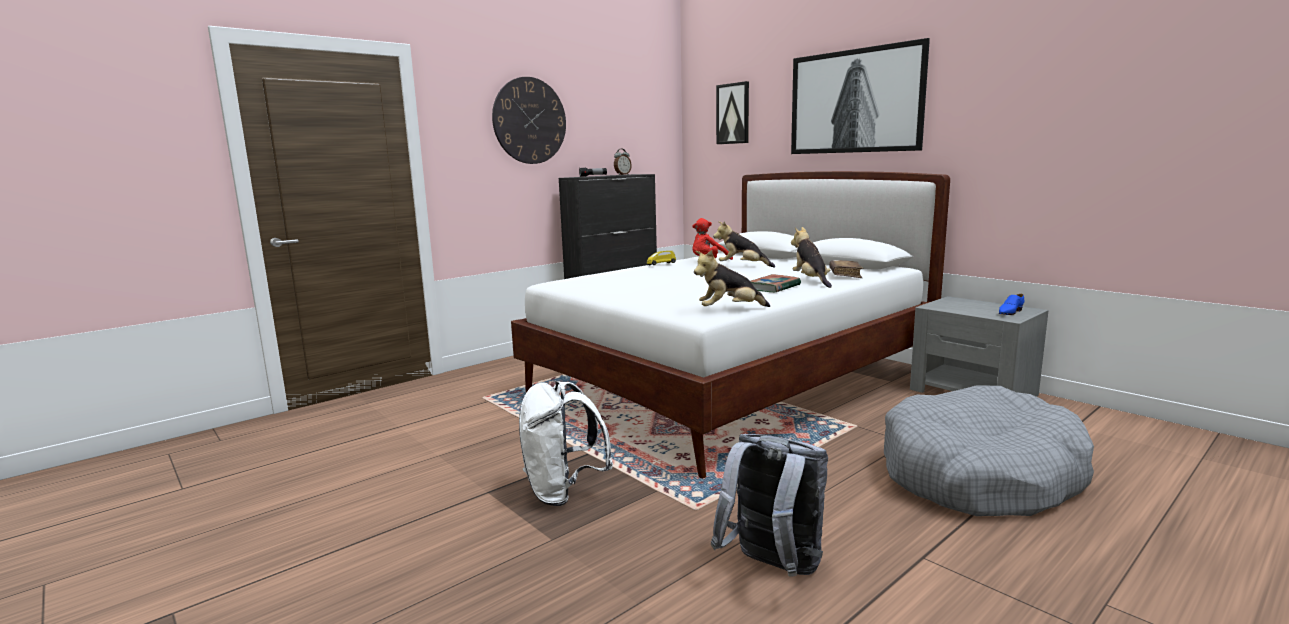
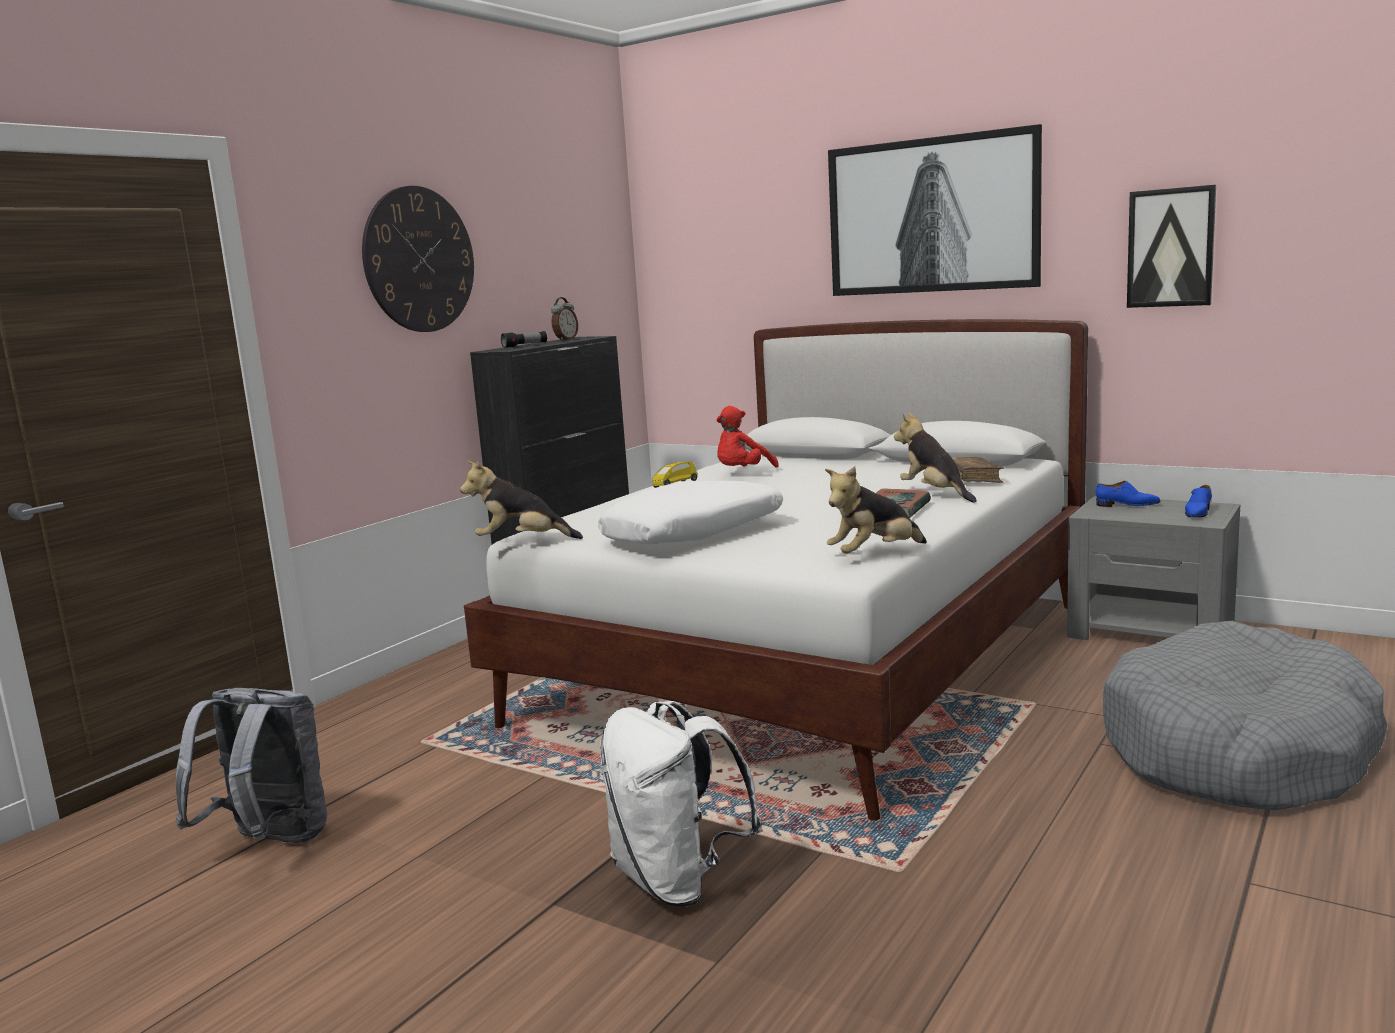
camera: 15 degrees left, 0 degrees up
(639, 290) = (694, 533): none -> white pillow
(733, 113) = (726, 234): picture -> picture (1170, 247)
(742, 266) = (805, 478): plush toy -> plush toy (522, 542)
(772, 568) = (1069, 939): grey backpack -> grey backpack (269, 843)
(964, 303) = (1127, 505): none -> blue shoe

